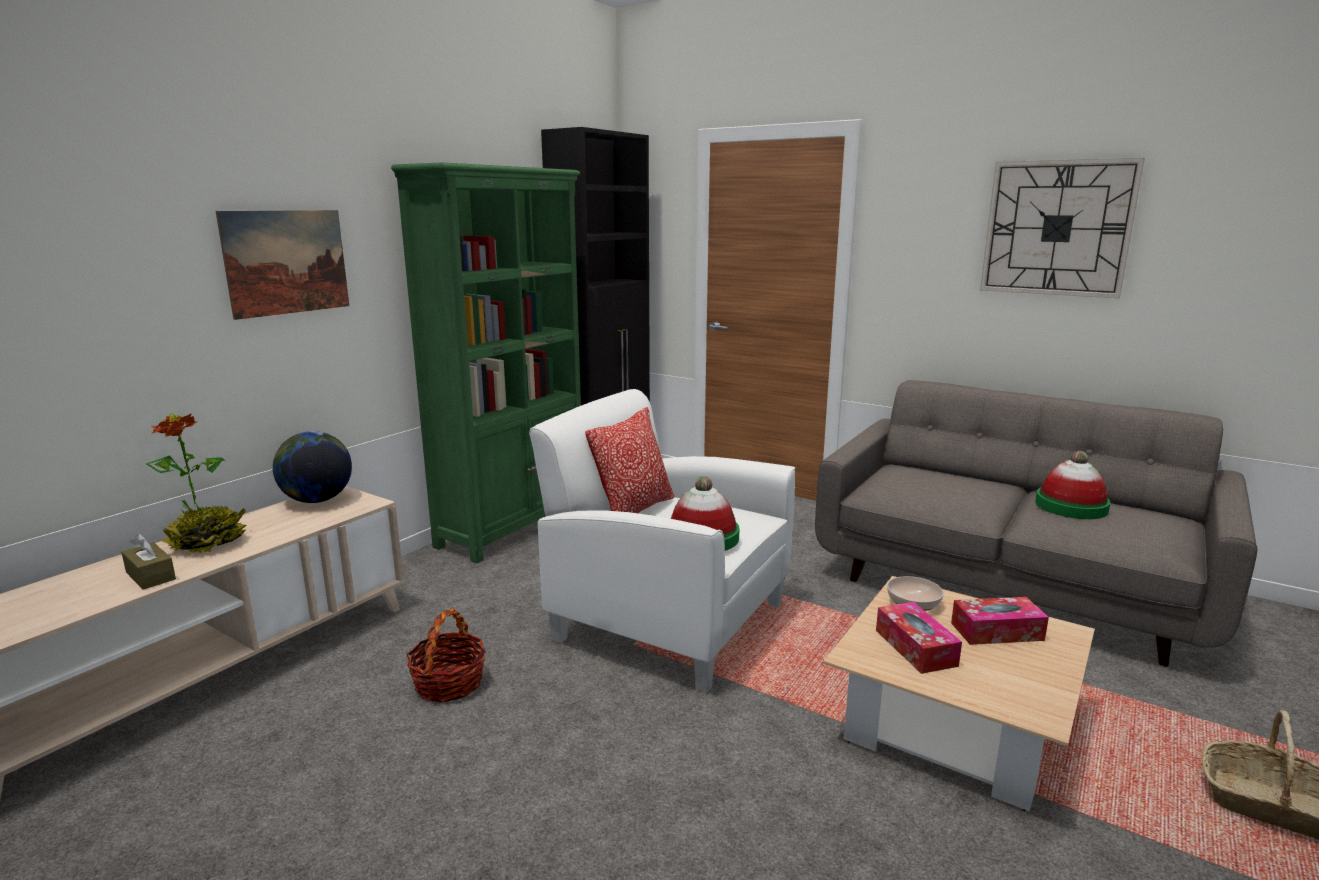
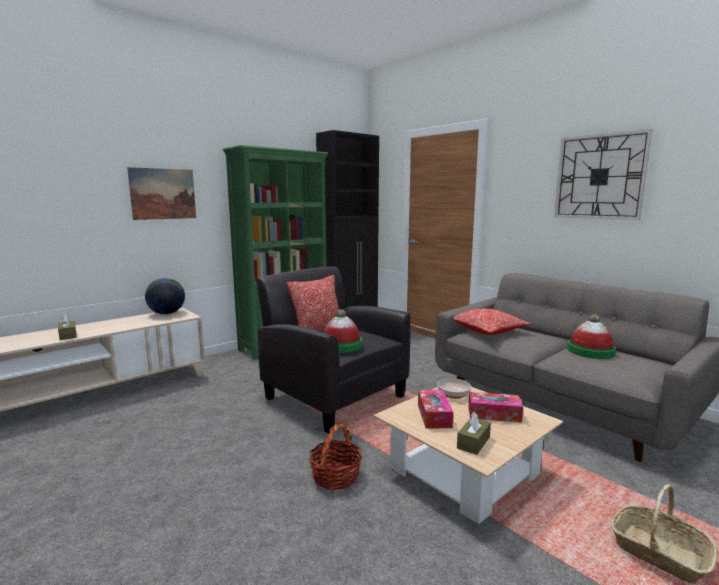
camera: 15 degrees right, 5 degrees down
(208, 543) = (103, 326): potted plant -> none
(449, 683) = (201, 411): basket -> basket (335, 476)
(668, 620) = (334, 396): white armchair -> black armchair
(900, 482) = (487, 330): none -> pillow
(1007, 688) = (473, 442): none -> brown tissue box

